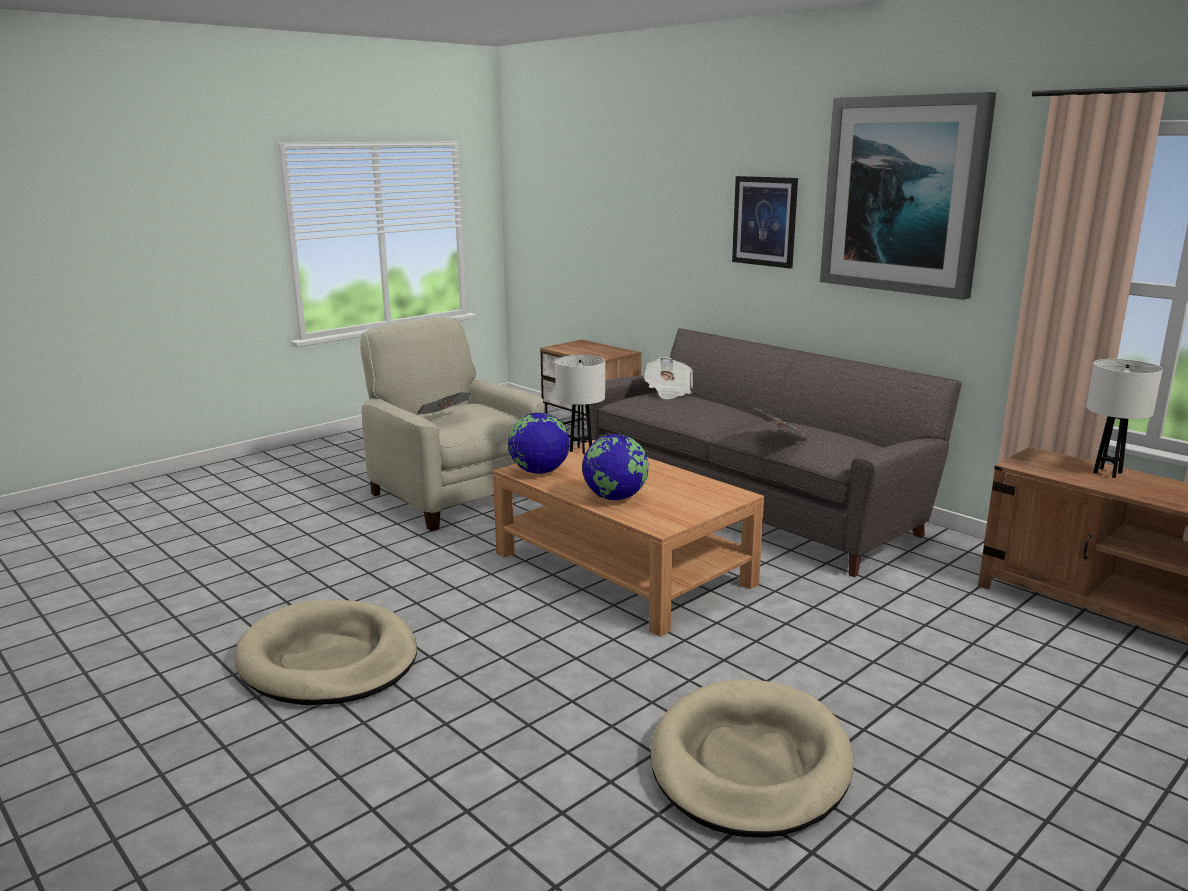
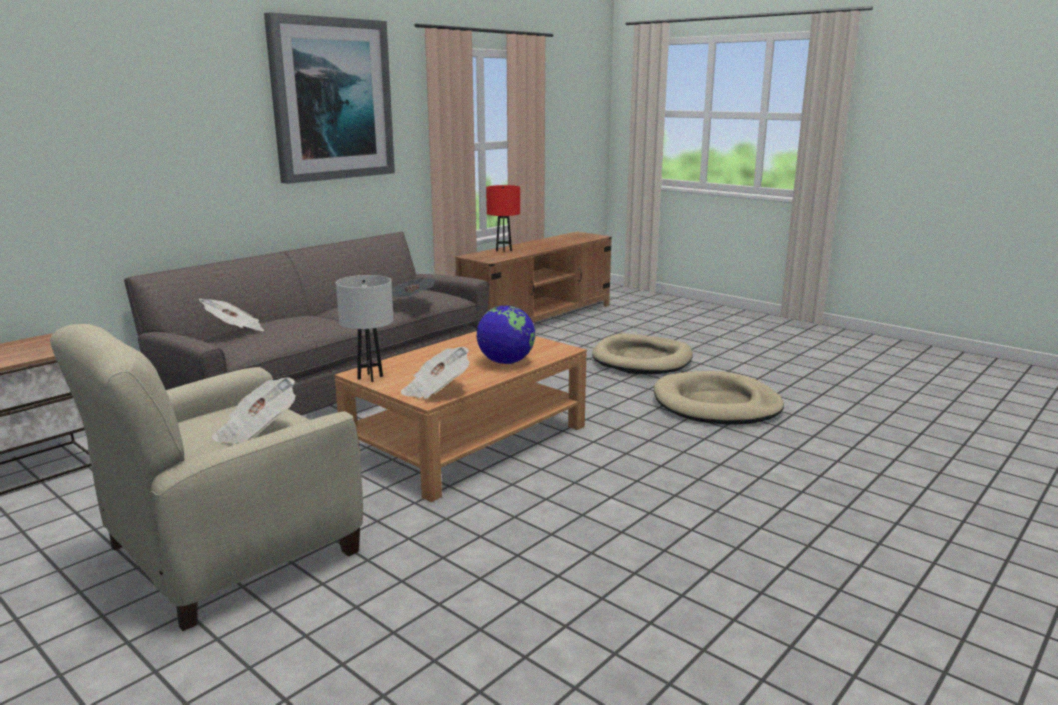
camera: 95 degrees left, 0 degrees up
(328, 660) = (679, 564): beige dog bed -> beige dog bed (642, 359)
(539, 472) = (436, 390): globe -> newspaper
(764, 221) = (204, 135): picture -> none
(1107, 473) = (503, 250): white table lamp -> red table lamp

